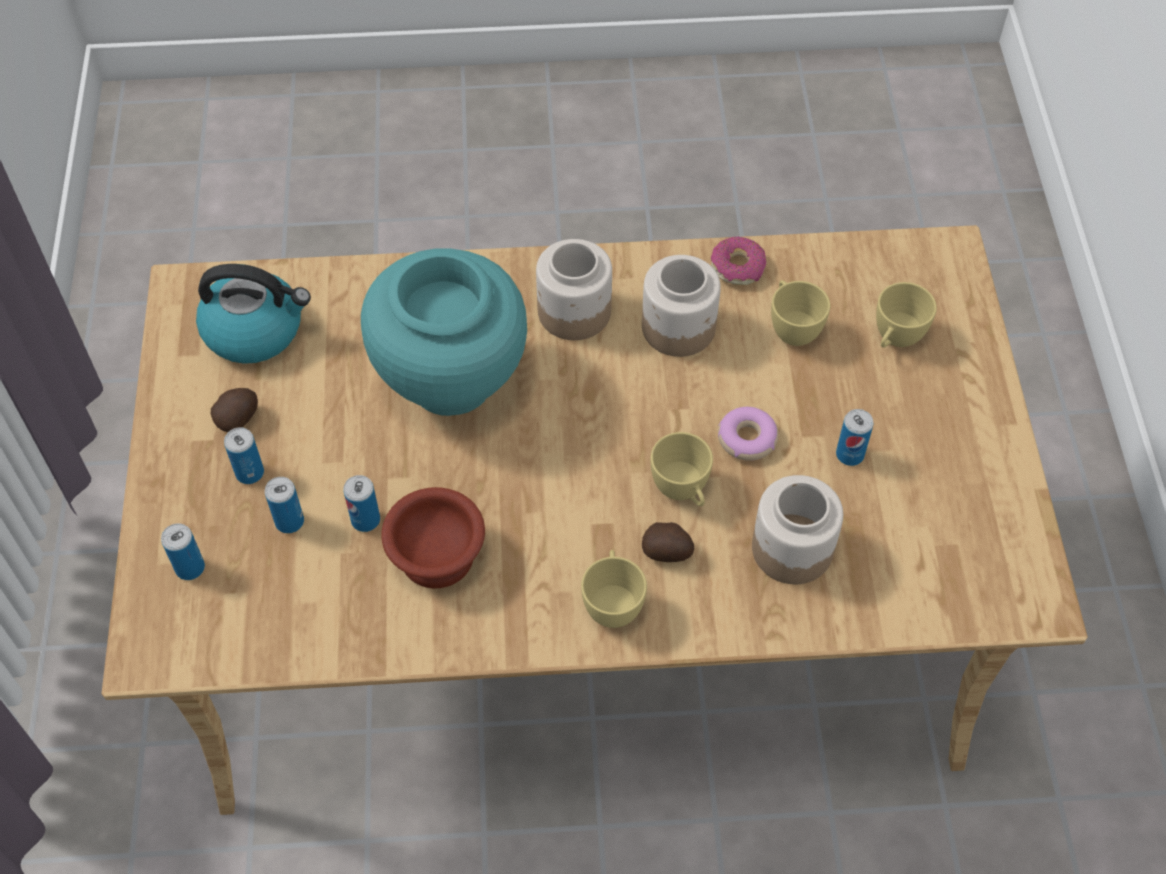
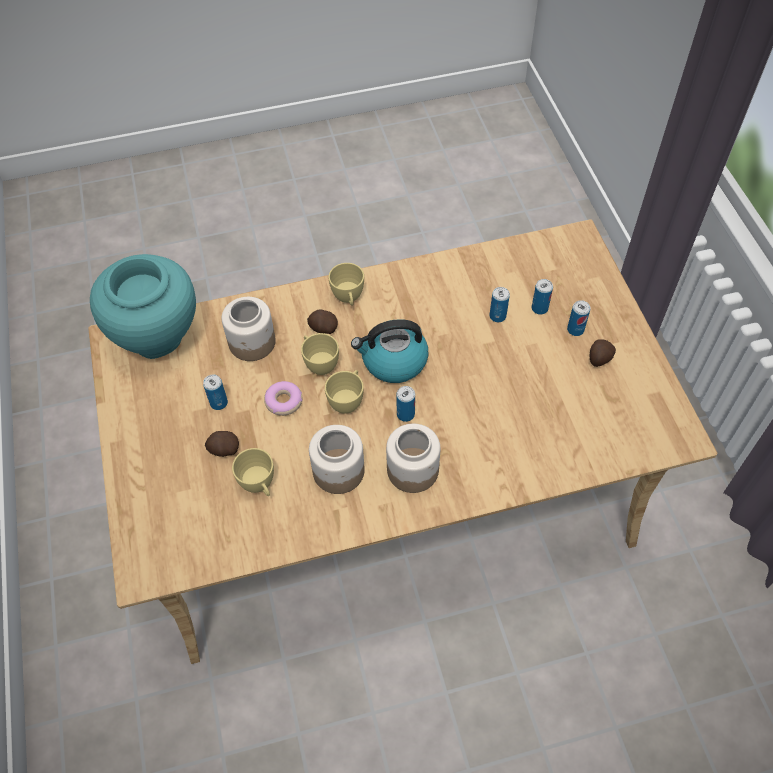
camera: 170 degrees right, 0 degrees up
(190, 568) = (581, 277): can -> can (405, 414)
(255, 330) = (620, 417): kettle -> kettle (393, 361)
(434, 556) = (452, 304): brown bowl -> none
(452, 383) = (478, 404): turquoise vase -> turquoise vase (157, 338)
(737, 267) = (302, 528): donut -> none
(842, 383) = (223, 450): none -> potato
(895, 339) = (187, 490): yellow cup -> yellow cup (348, 400)

